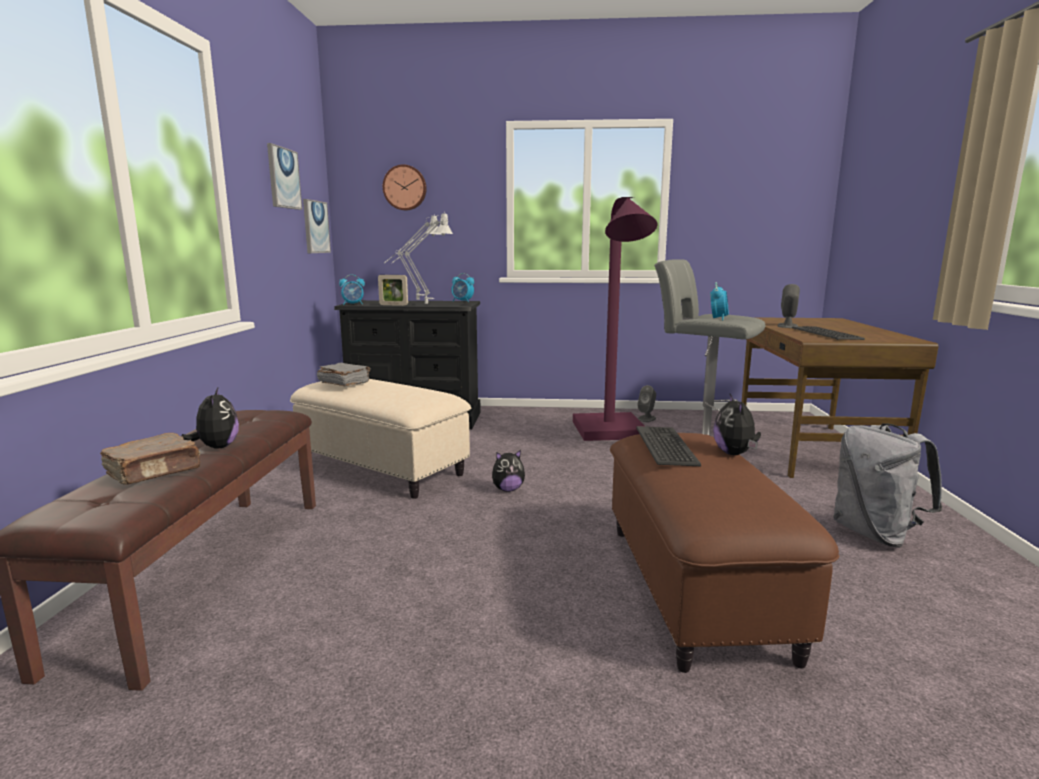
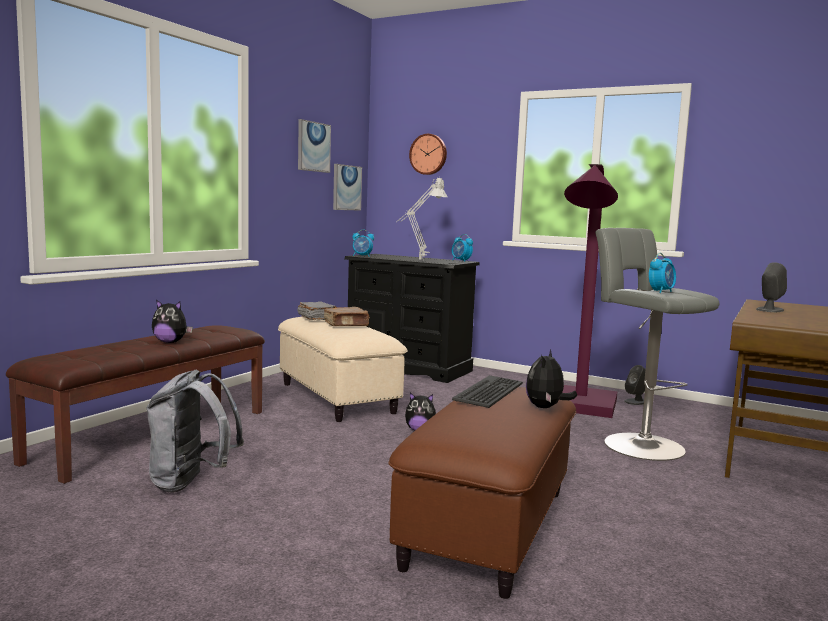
camera: 25 degrees right, 5 degrees down
(155, 472) = (118, 348): brown book -> brown book (346, 325)
(217, 447) = (170, 342): plush toy -> plush toy turned 90 degrees clockwise
(393, 305) = (393, 258): picture frame -> none
(826, 334) = (790, 319): keyboard -> none
(875, 534) = (747, 539): grey backpack -> grey backpack (191, 483)

